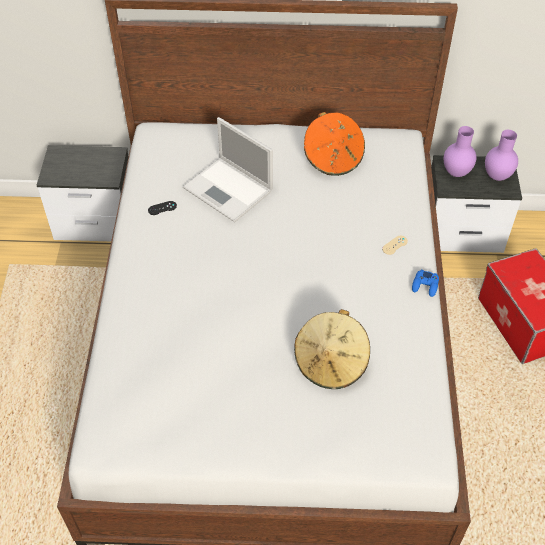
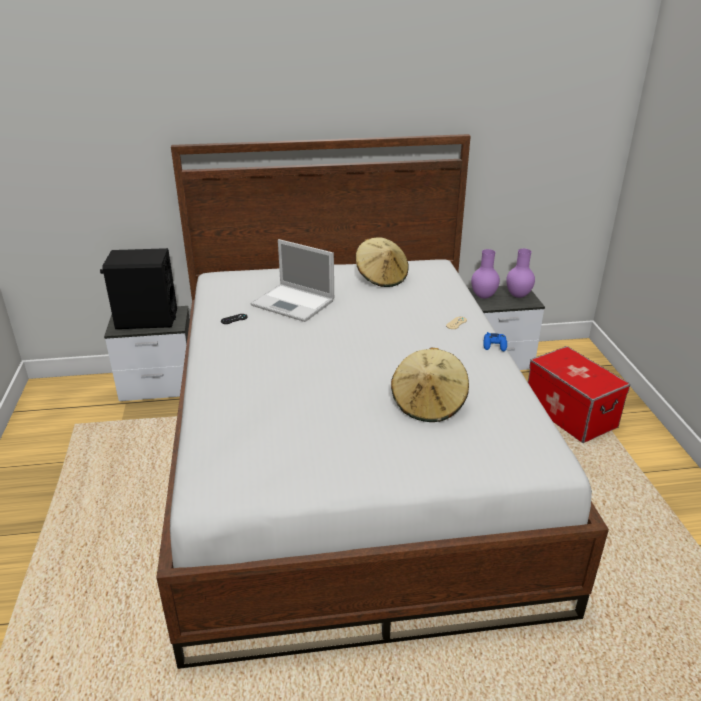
camera: 10 degrees left, 20 degrees down
(81, 164) = (146, 319): none -> black speaker
(333, 158) = (381, 278): orange hat -> beige hat

